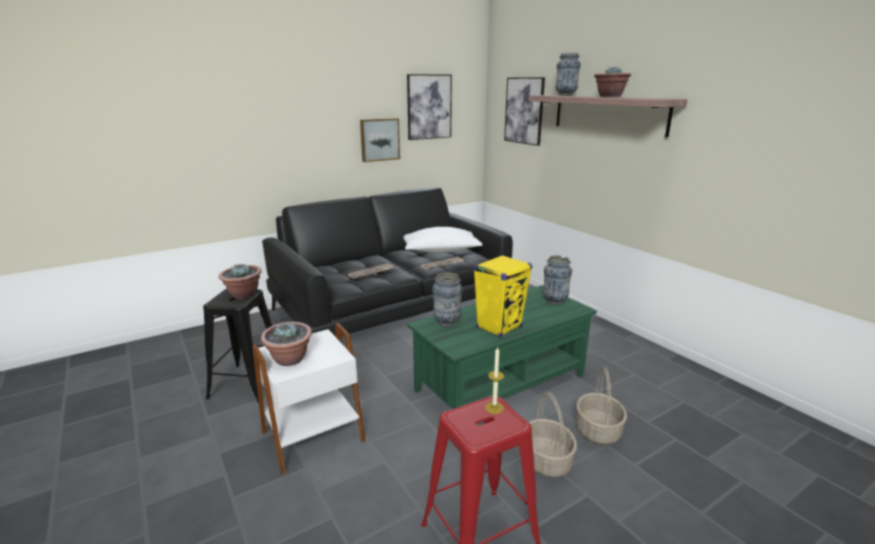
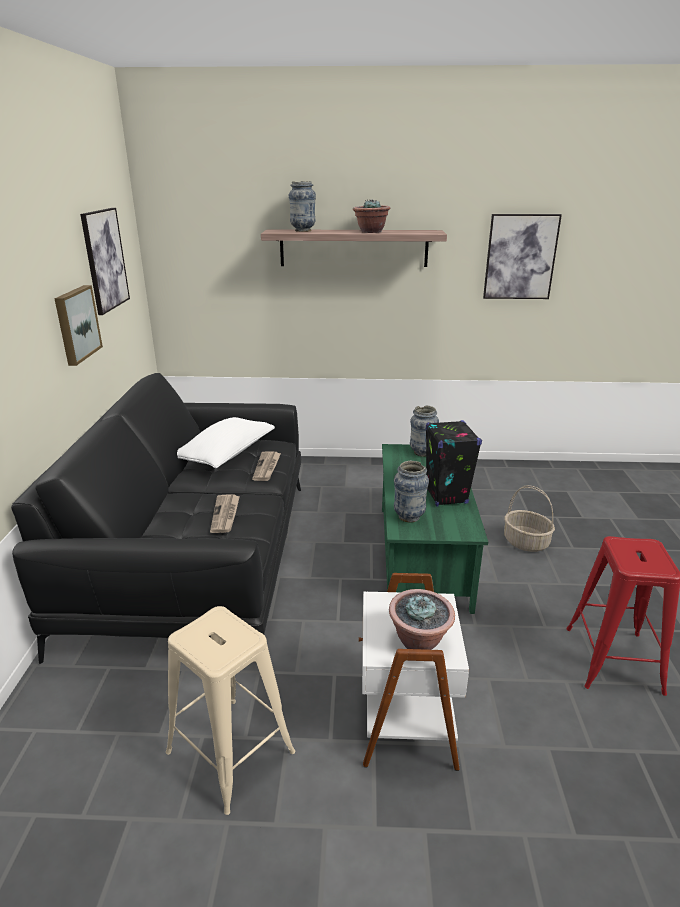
camera: 55 degrees left, 5 degrees up
(243, 295) = (220, 626): potted plant -> none
(247, 383) = (231, 752): black stool -> beige stool
(494, 407) = (625, 544): candle -> none
(499, 327) = (446, 496): yellow speaker -> black speaker
(524, 111) = (222, 250): picture -> picture (520, 257)
(547, 461) = (546, 584): basket -> none

